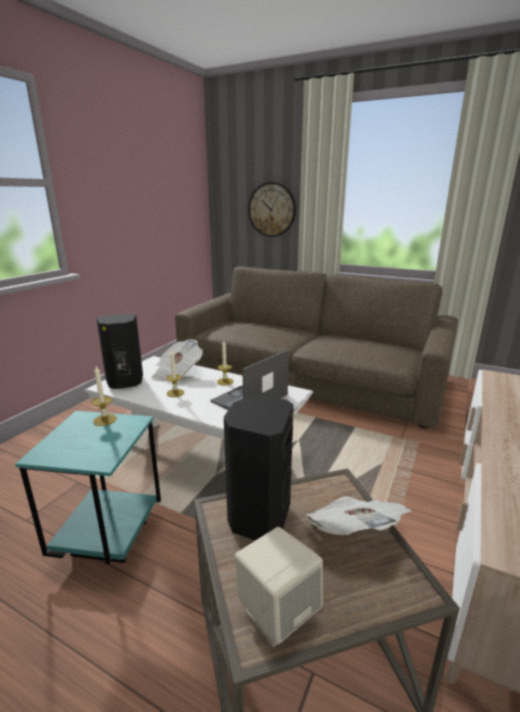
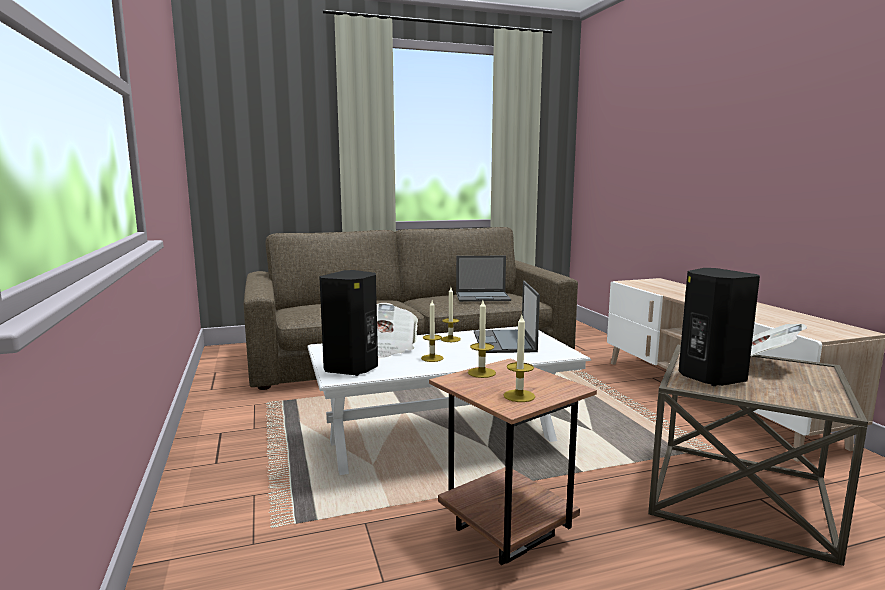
camera: 45 degrees left, 10 degrees down
(65, 449) = (519, 396): none -> candle
(108, 539) = (504, 534): turquoise side table -> brown side table
(272, 209) = (293, 161): wall clock -> none
(277, 611) = (814, 397): beige speaker -> none
(358, 349) = (483, 297): none -> laptop

